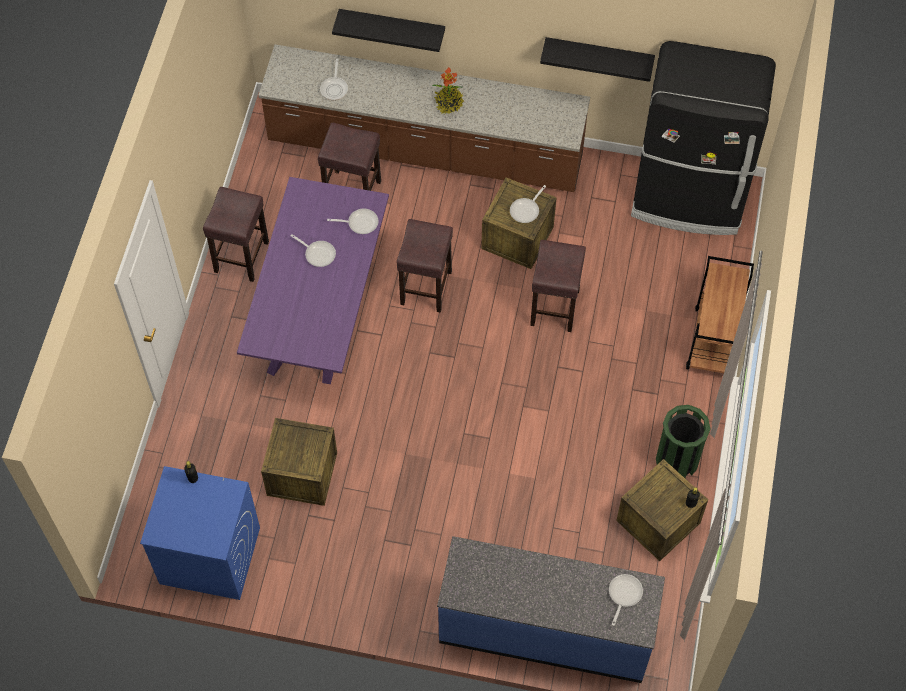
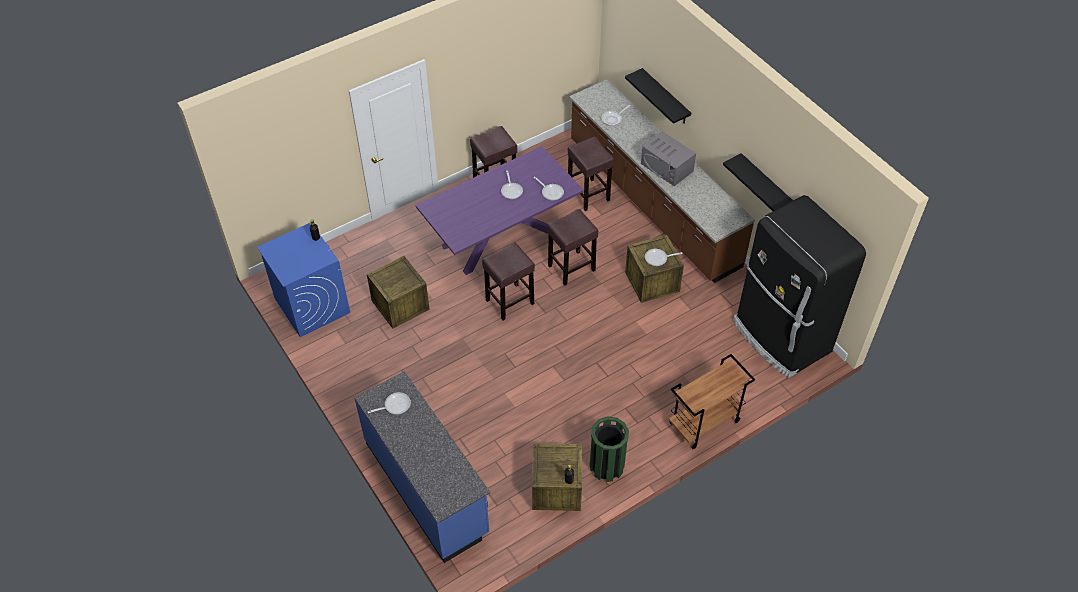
camera: 45 degrees right, 10 degrees down
(449, 103) = (667, 167): potted plant -> grey microwave
(554, 308) = (630, 332): brown stool -> brown stool (509, 302)
(623, 595) = (455, 480): frying pan -> frying pan (395, 405)

